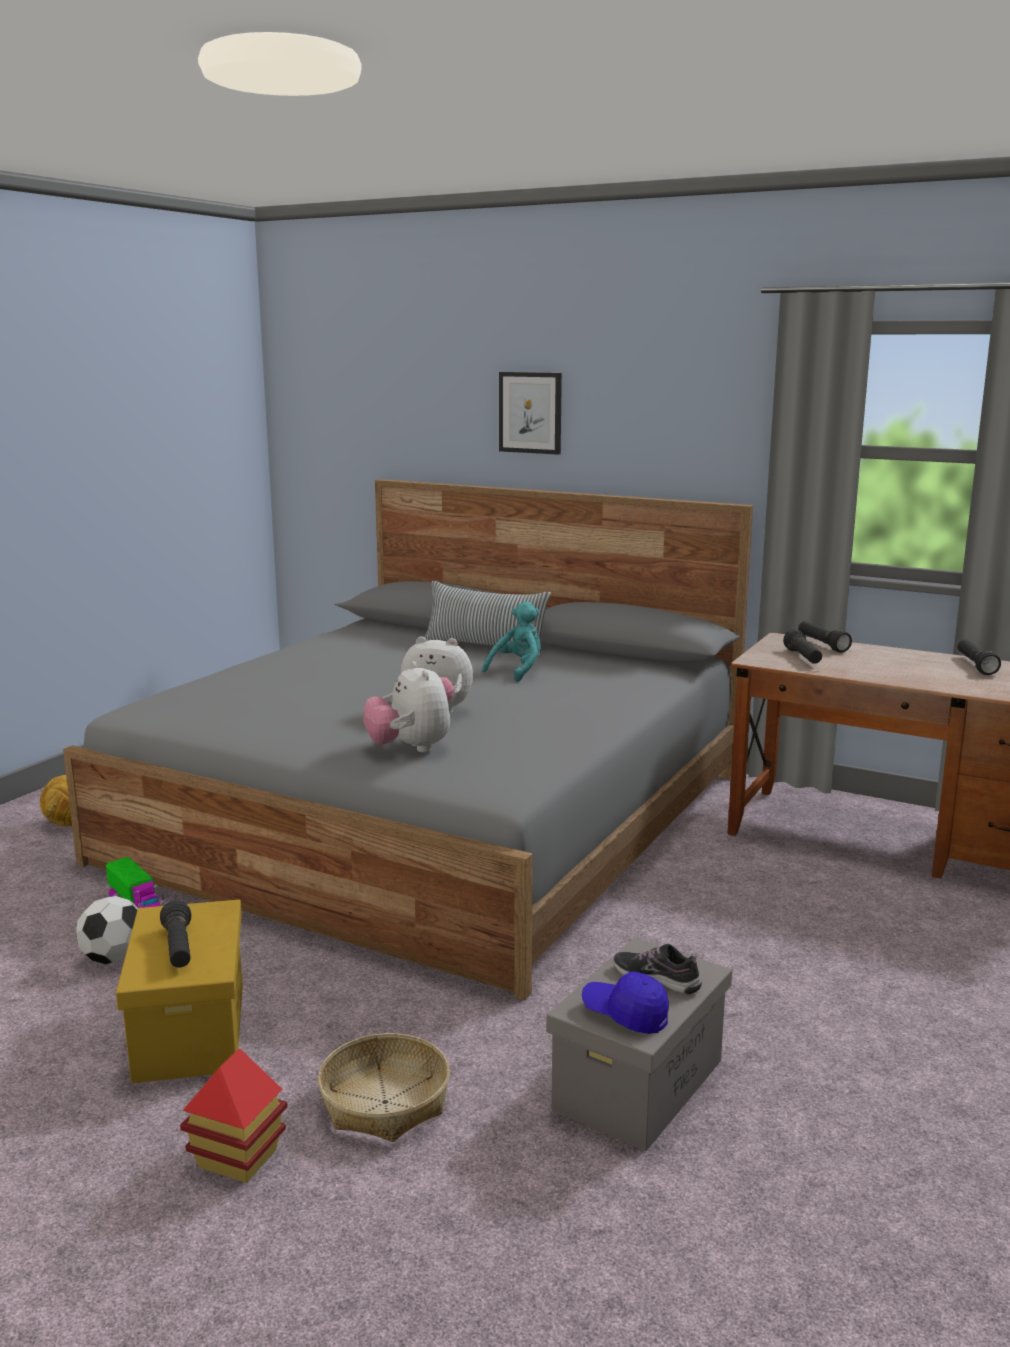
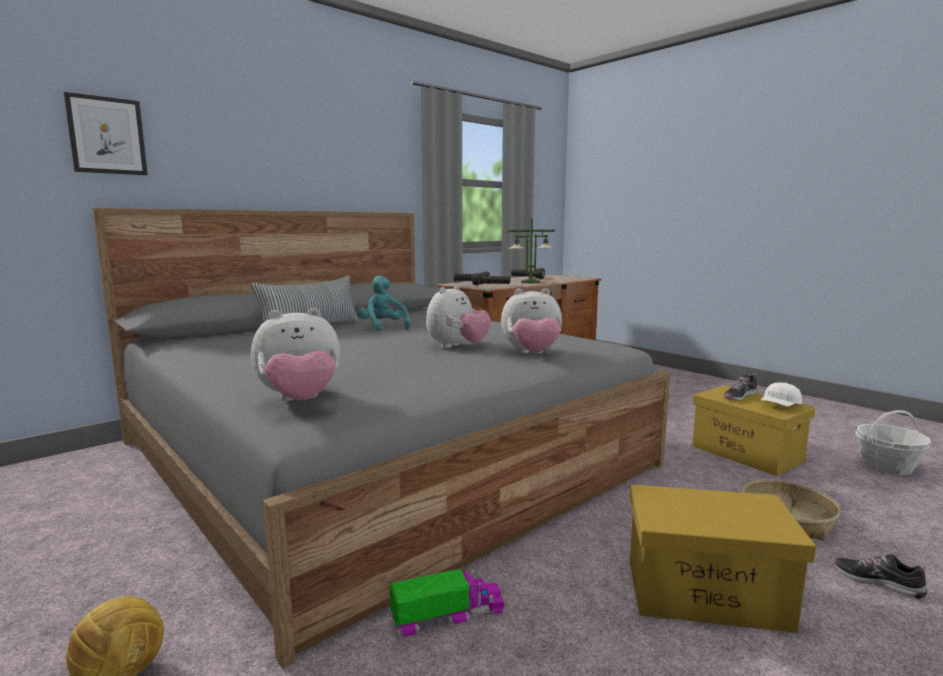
camera: 70 degrees left, 5 degrees down
(114, 959) = (562, 638): football -> none
(171, 697) = (300, 401): none -> plush toy
(179, 948) = (727, 513): black flashlight -> none
(237, 1158) = (877, 582): toy house -> shoe
(530, 412) = (251, 149): picture -> picture (107, 135)
(625, 1015) = (779, 406): blue cap -> white cap
(638, 1085) = (747, 454): grey storage box -> yellow storage box
(701, 1268) = (887, 466): none -> basket
(904, 673) = (530, 282): none -> table lamp

